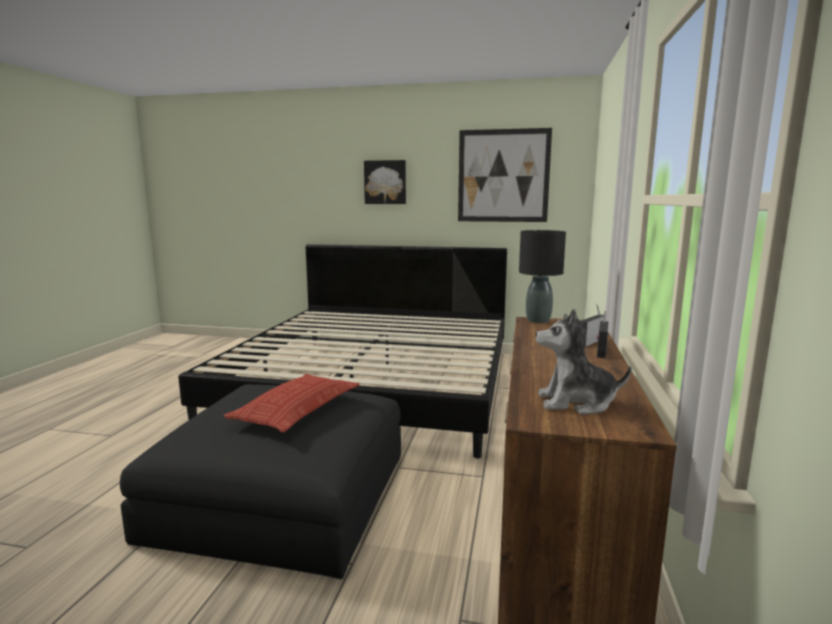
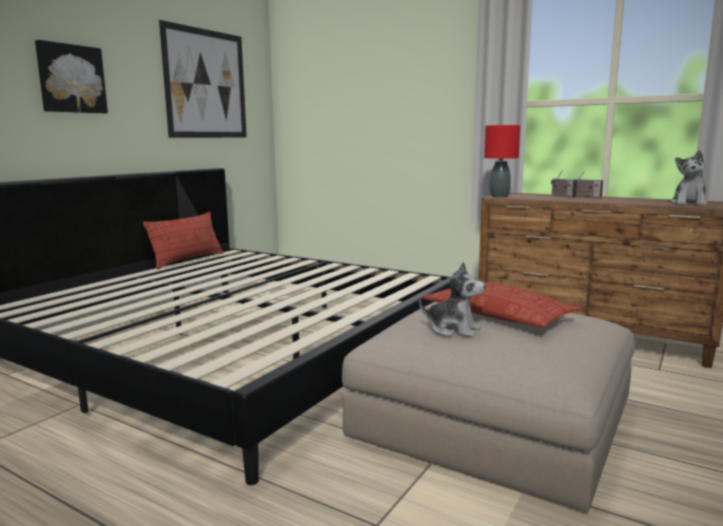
camera: 70 degrees left, 0 degrees up
(254, 398) = (453, 329): none -> plush toy
(283, 495) = (493, 417): black ottoman -> beige ottoman
(449, 317) = (187, 260): none -> pillow
(537, 320) = (499, 196): black table lamp -> red table lamp

